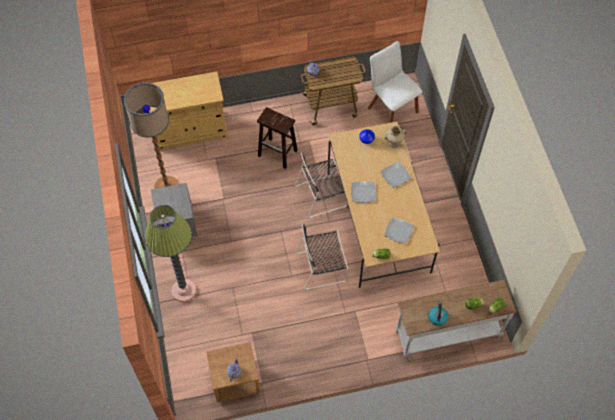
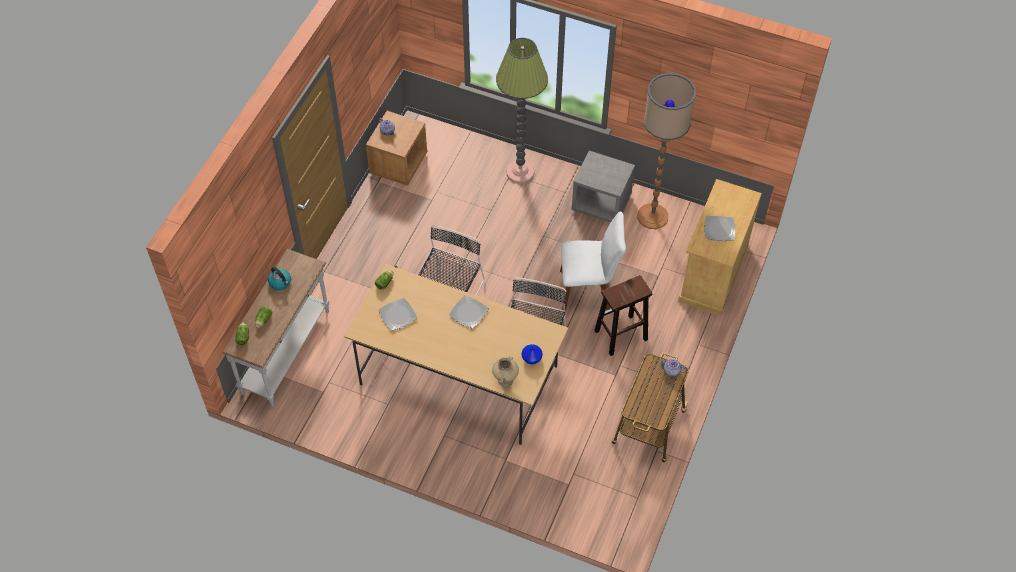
camera: 125 degrees right, 5 degrees down
(391, 108) = (597, 490): white chair -> white chair (588, 290)
(395, 175) = (464, 356): plate -> plate (719, 229)

